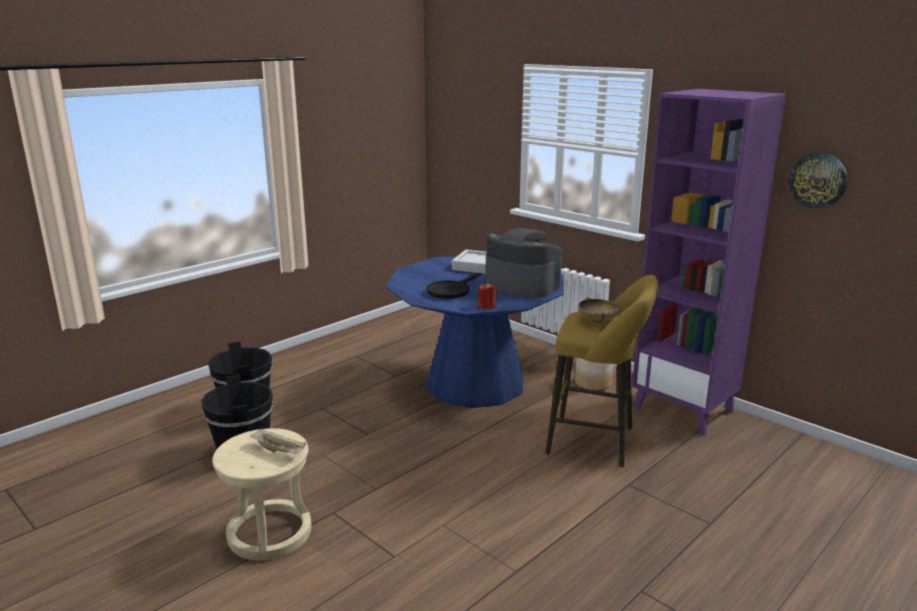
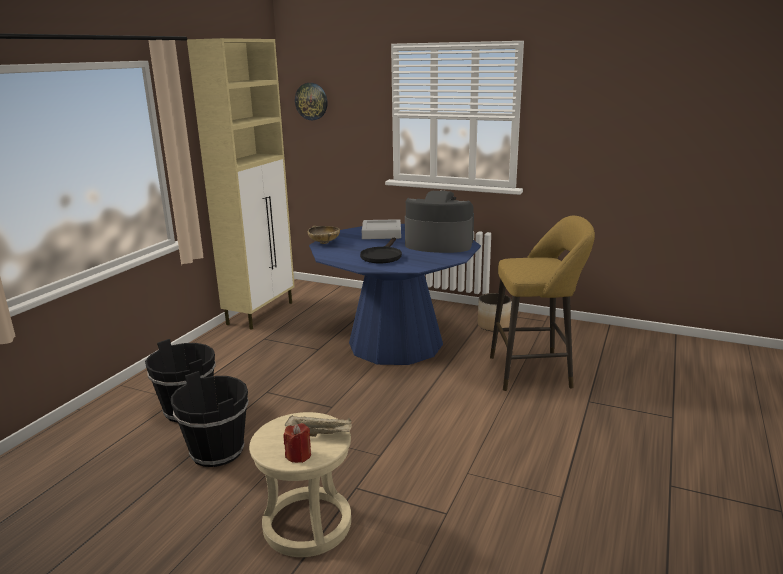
camera: 20 degrees left, 0 degrees up
(371, 330) = (261, 313): none -> beige cabinet
(487, 306) = (429, 264): red candle -> red candle (298, 455)
(597, 321) = (533, 262): beige bowl -> beige bowl (324, 242)
(684, 410) = (580, 333): purple bookcase -> none
(817, 180) = (680, 124): wall clock -> wall clock (311, 101)

